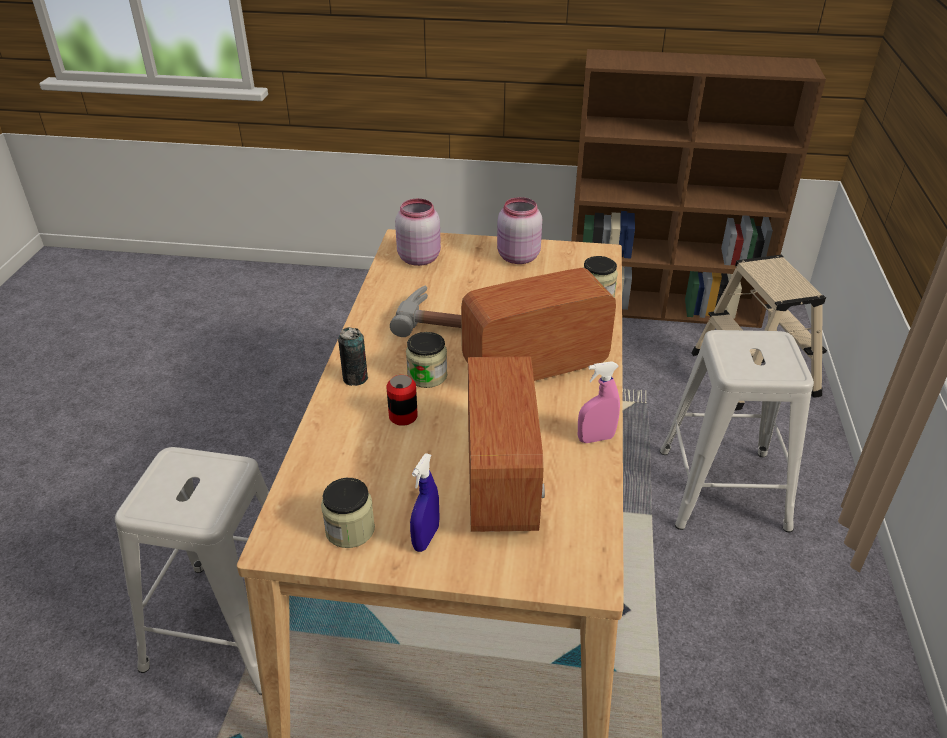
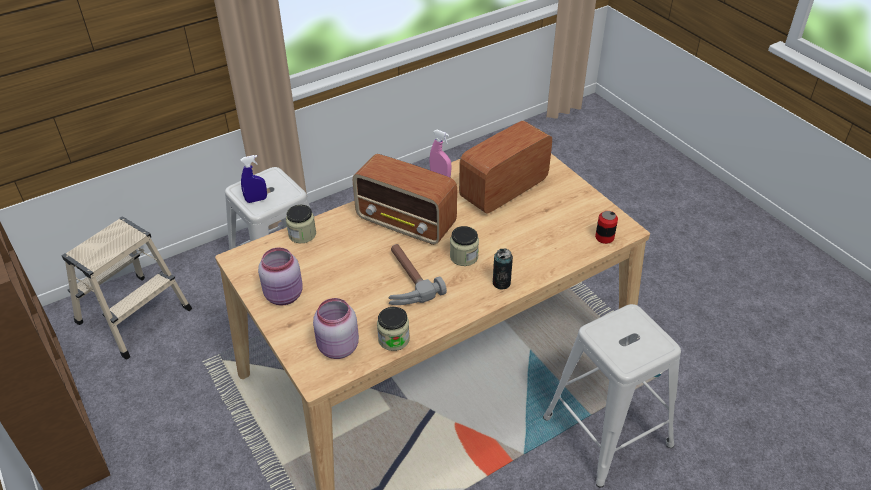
camera: 130 degrees left, 5 degrees up
(350, 530) = (589, 214): jar -> jar (393, 339)
(403, 416) = (505, 244): can -> can (604, 237)
(426, 538) = (562, 192): blue spray bottle -> blue spray bottle (256, 200)

